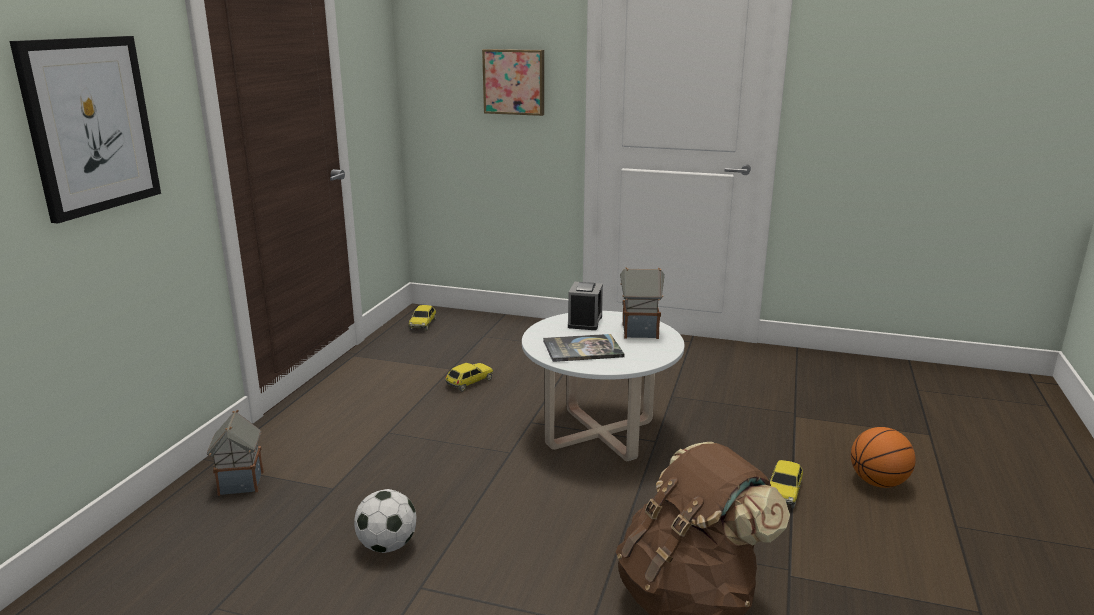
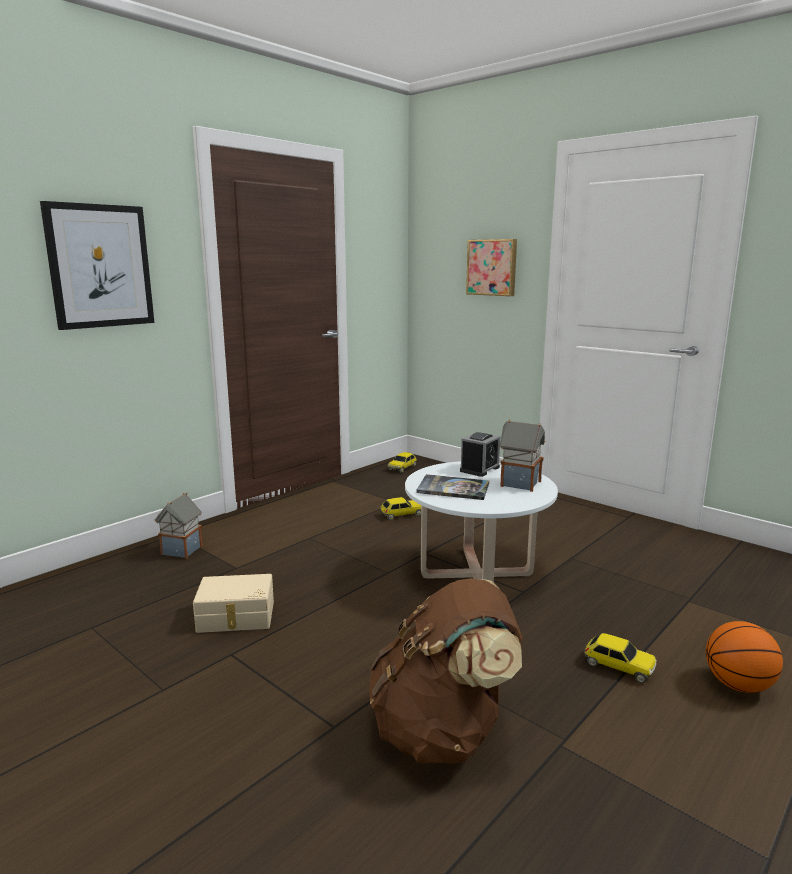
camera: 25 degrees right, 5 degrees down
(387, 546) = (236, 617): football -> beige storage box
(783, 492) = (618, 666): toy car -> toy car turned 105 degrees counterclockwise

